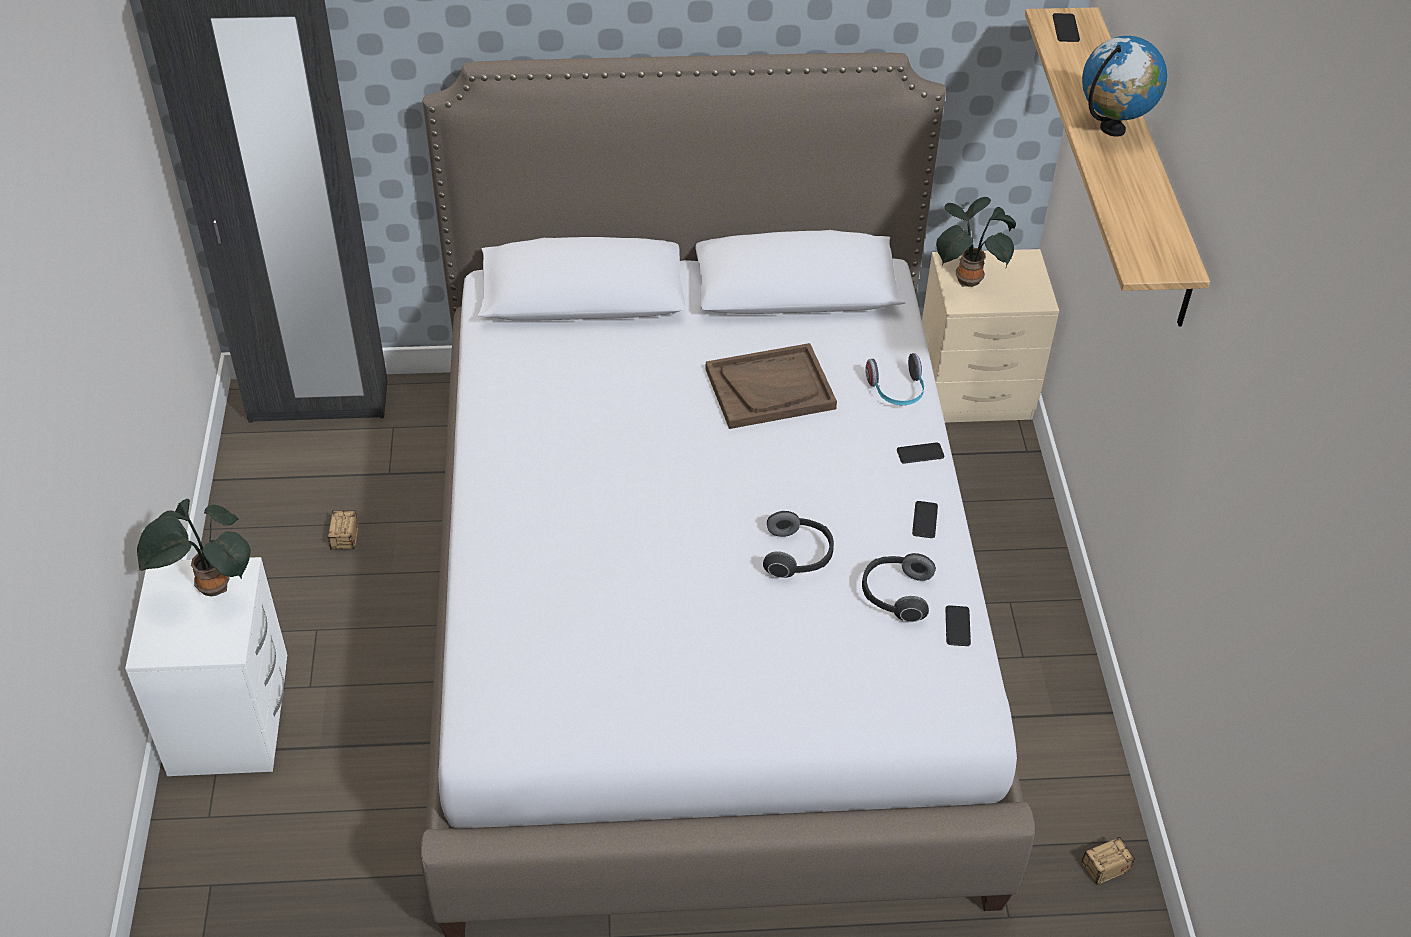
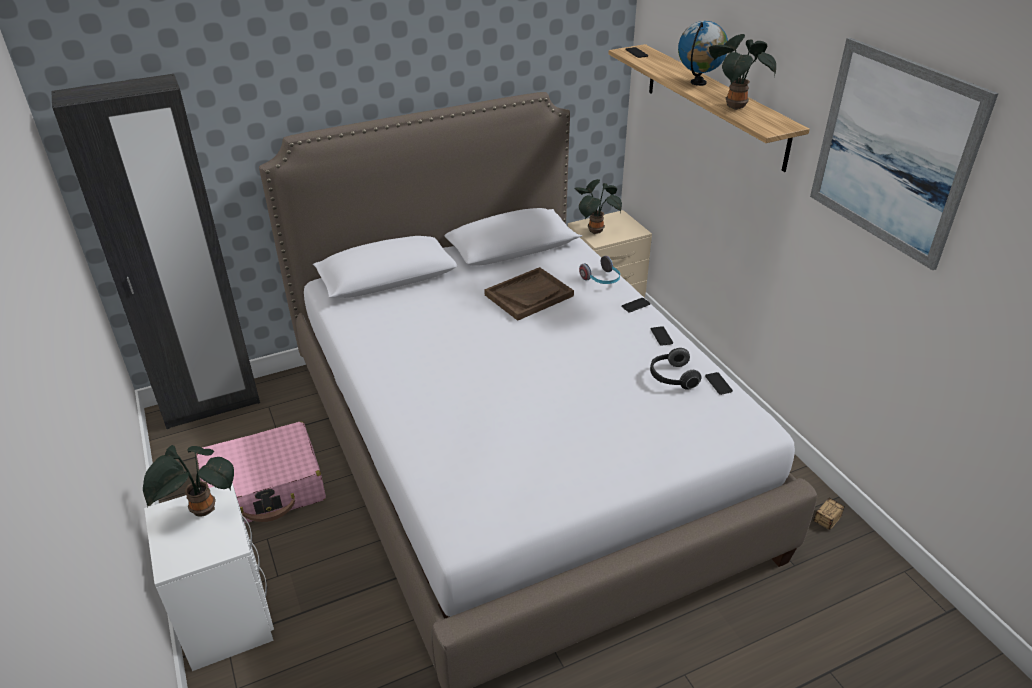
camera: 20 degrees left, 10 degrees down
(341, 555) = (265, 488): storage box -> pink suitcase
(798, 556) = (601, 373): headphones -> none
(1128, 197) = (733, 105): none -> potted plant
(1266, 380) = (892, 151): none -> picture

